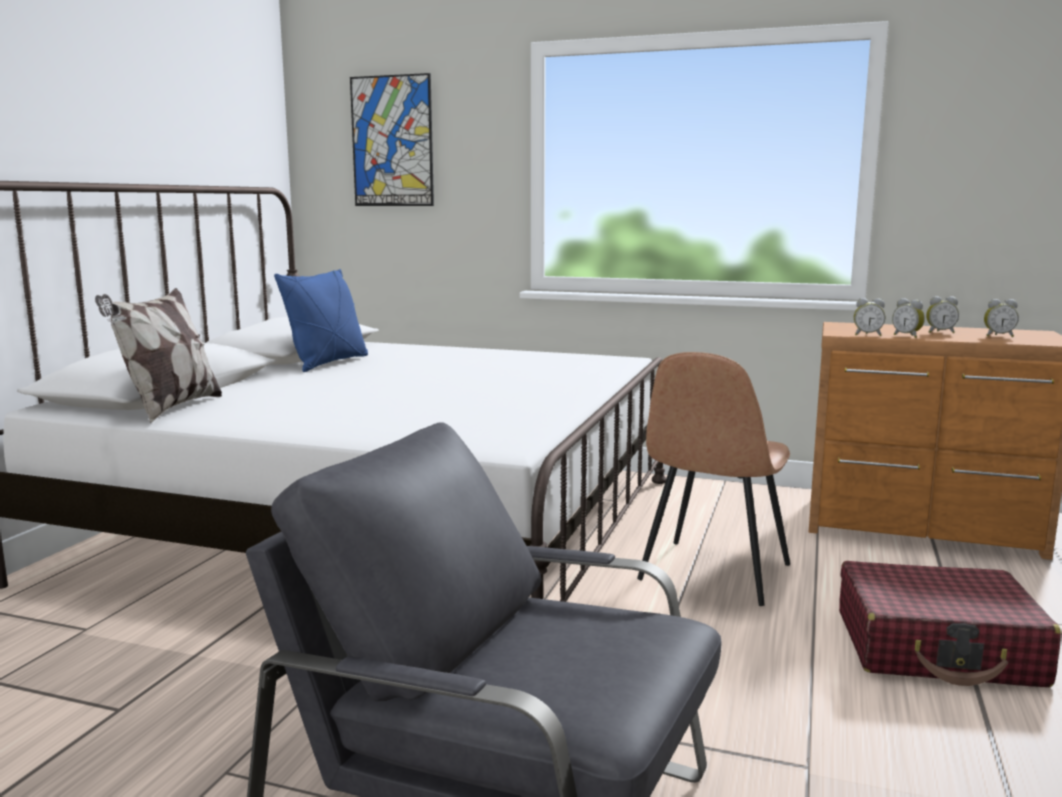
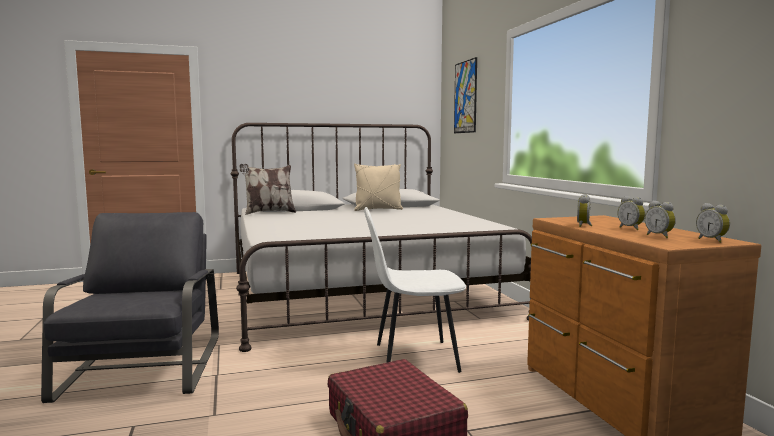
camera: 55 degrees right, 5 degrees down
(328, 363) = (378, 210): blue pillow -> beige pillow
(713, 574) = (413, 358): brown chair -> white chair
(867, 335) = (561, 221): alarm clock -> alarm clock (712, 240)

